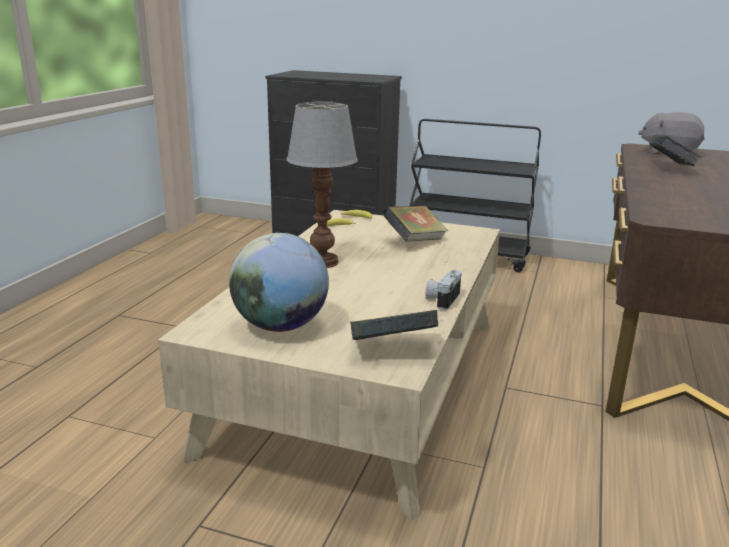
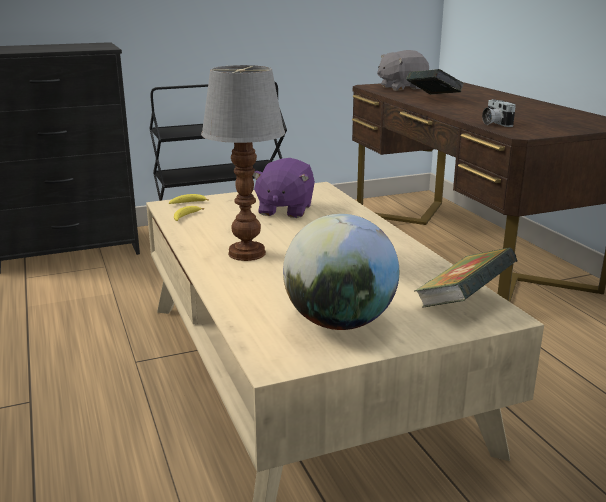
camera: 40 degrees left, 0 degrees up
(414, 241) = (284, 210): book -> purple plush toy
(442, 299) = (408, 250): camera -> camera (494, 123)

